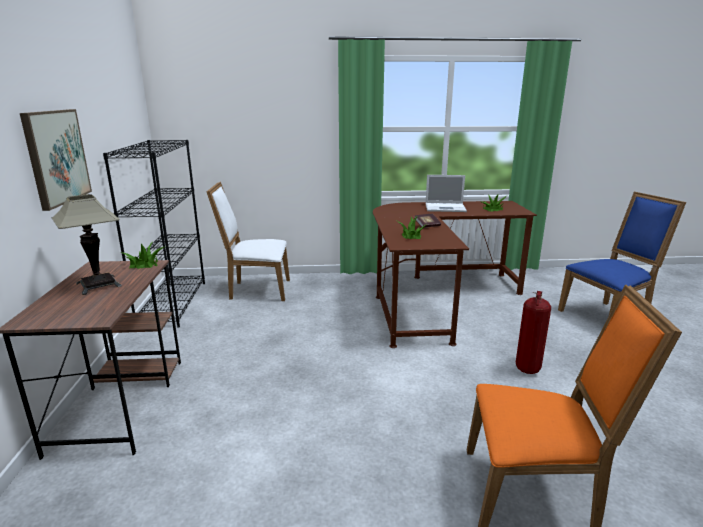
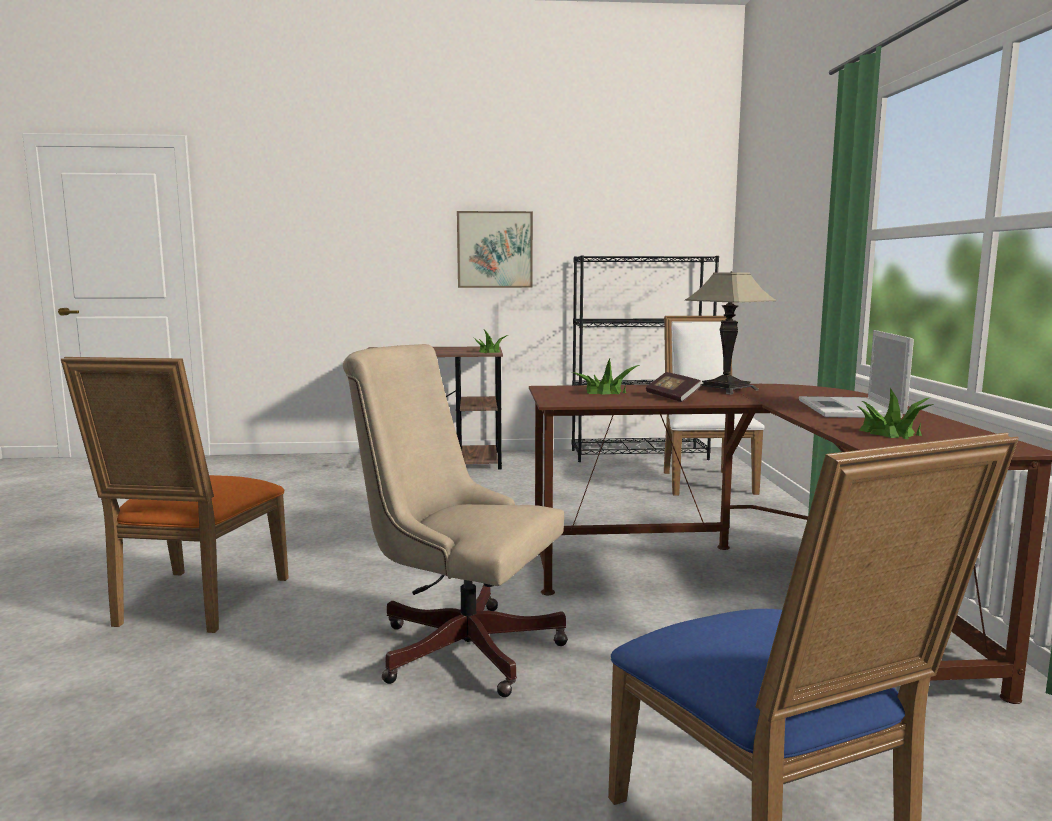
camera: 90 degrees right, 10 degrees down
(98, 285) = (441, 349): table lamp -> table lamp (725, 389)
(527, 368) = (458, 645): fire extinguisher -> beige office chair

